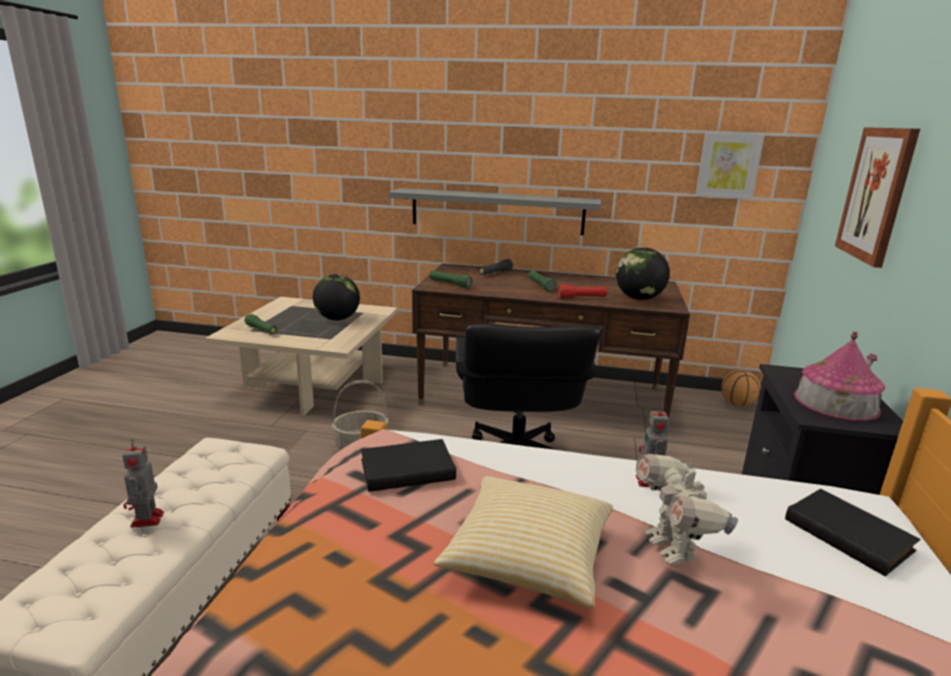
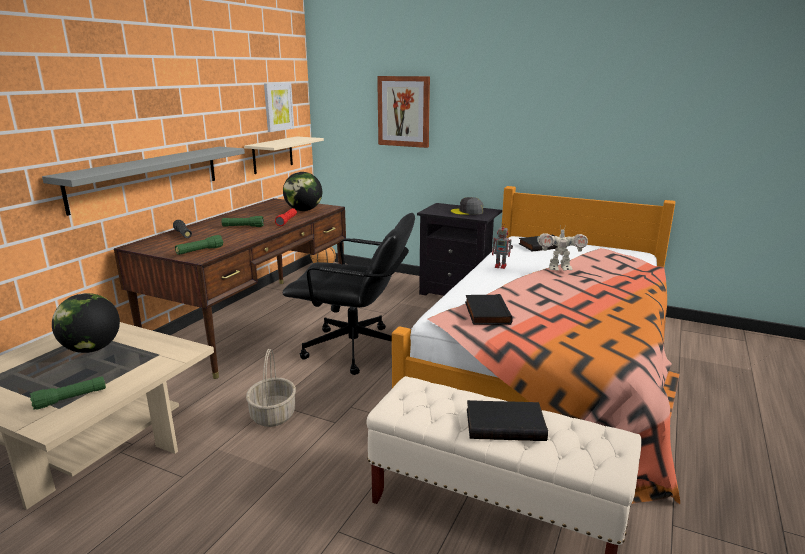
camera: 75 degrees left, 0 degrees up
(147, 520) = (505, 424): toy robot -> black book
(528, 557) = (567, 294): pillow -> none
(697, 227) = (272, 155): none -> beige shelf
(836, 402) = (467, 212): toy house -> grey cap

